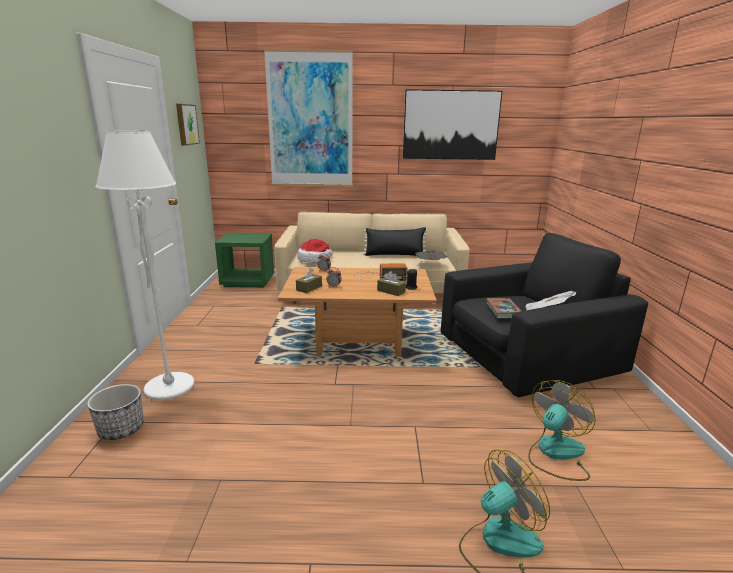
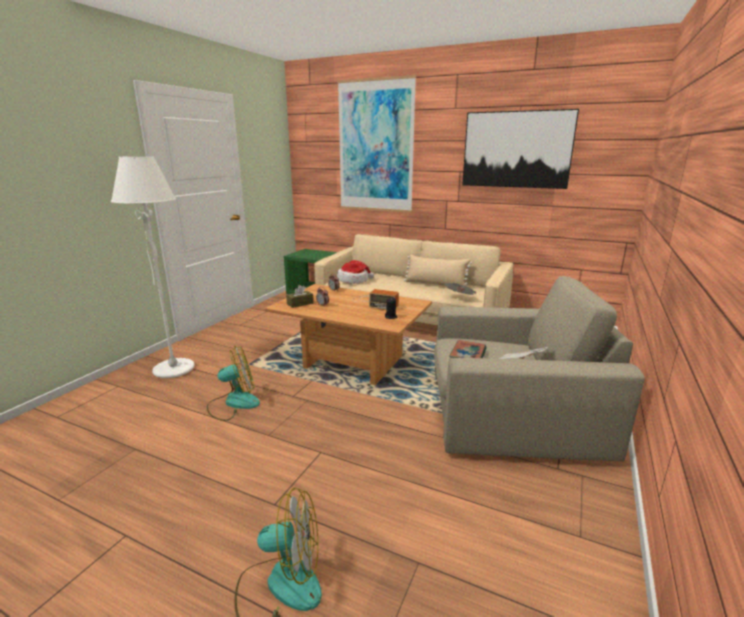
camera: 25 degrees right, 0 degrees up
(121, 429) = (115, 393): planter -> none
(186, 124) = (264, 151): picture -> none
(391, 291) = (367, 317): brown tissue box -> none
(394, 255) = (435, 284): black pillow -> beige pillow
(526, 355) = (511, 413): black armchair -> beige armchair
(555, 454) = (431, 522): fan -> fan (233, 403)

